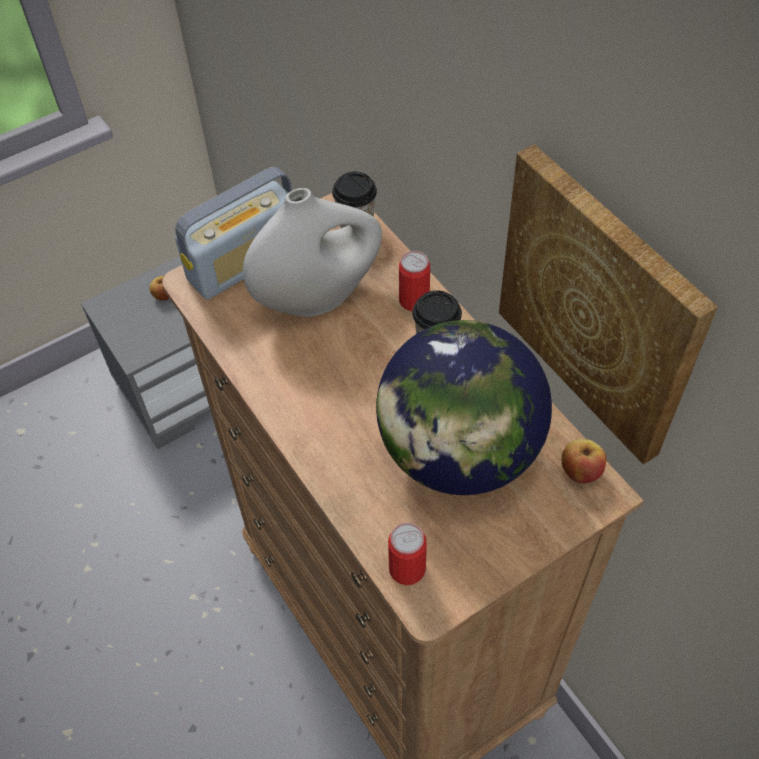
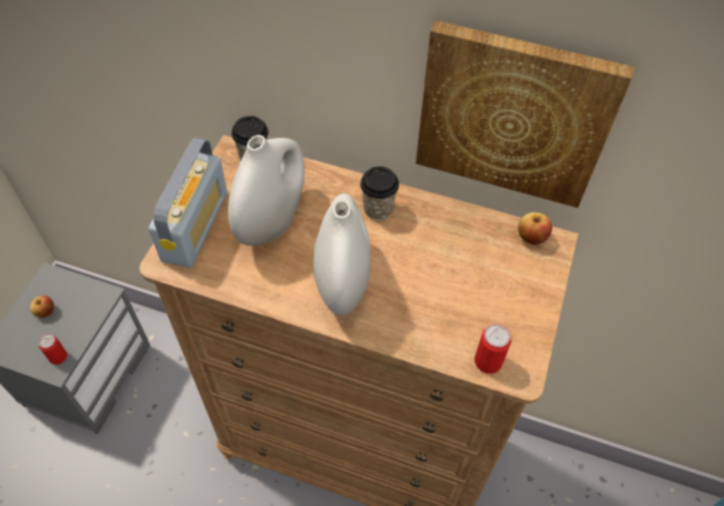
camera: 40 degrees left, 0 degrees up
(333, 396) = (342, 282): none -> white vase
(414, 300) = (338, 189): can -> can (58, 357)
(459, 452) = (453, 268): globe -> none

